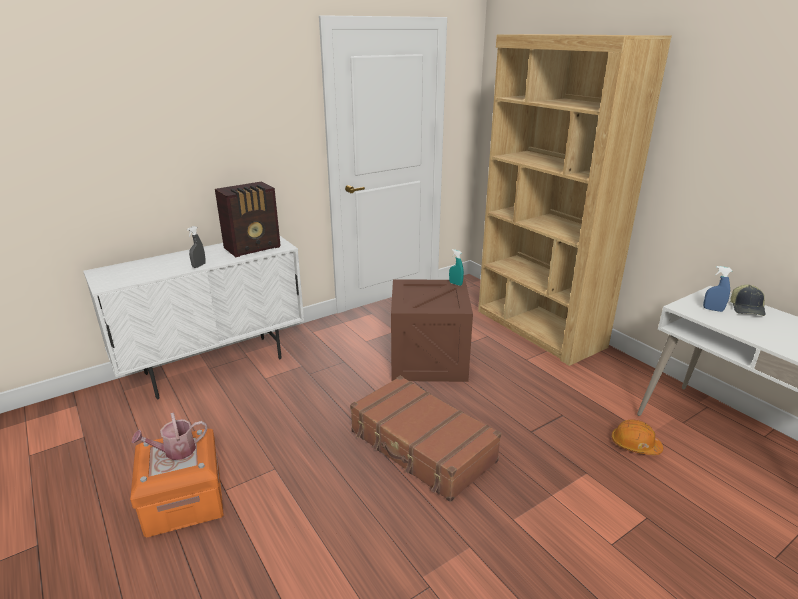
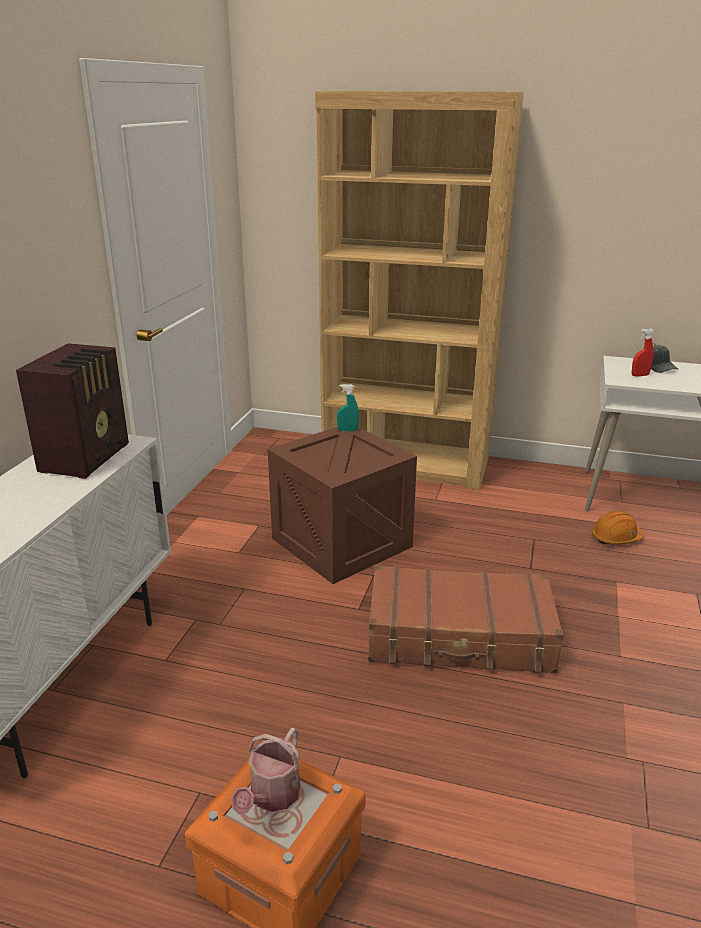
camera: 40 degrees left, 0 degrees up
(199, 266) = (48, 509): grey spray bottle -> none
(713, 309) = (640, 375): blue spray bottle -> red spray bottle

